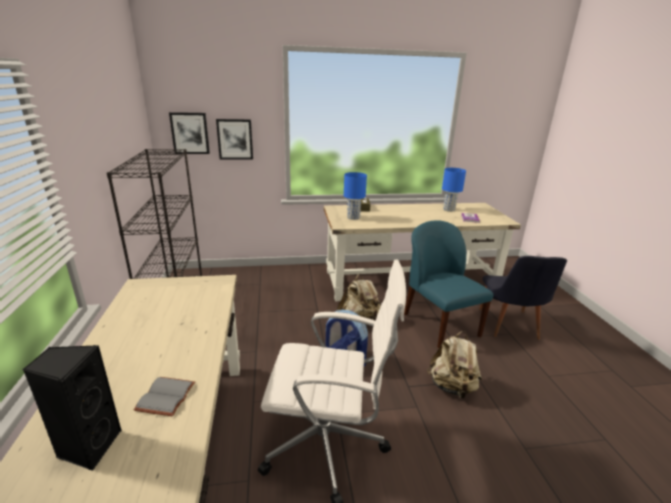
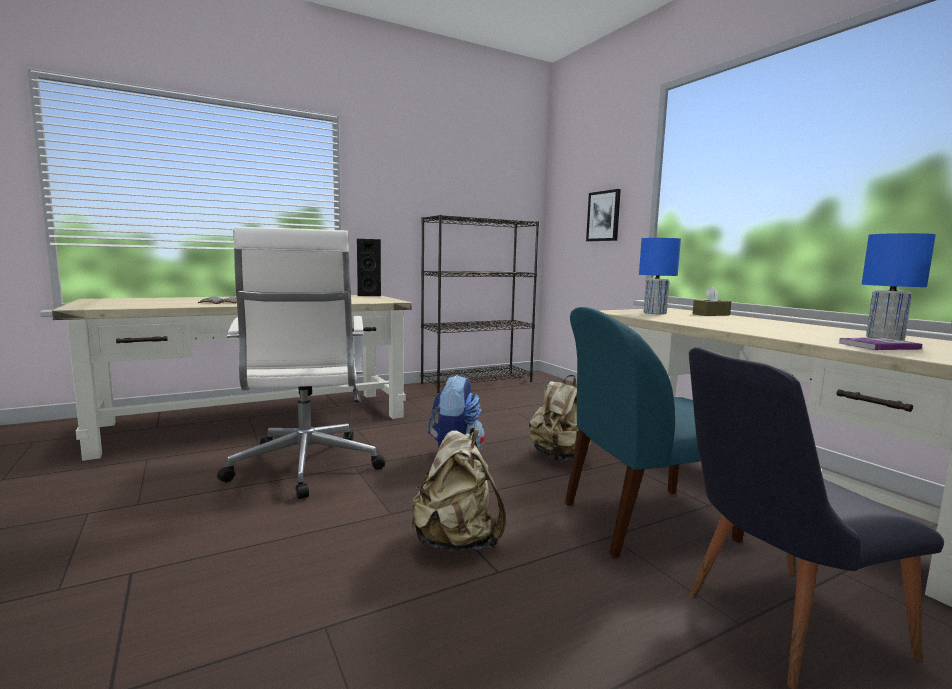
camera: 70 degrees right, 15 degrees down
(89, 447) = (177, 300): black speaker -> black speaker (369, 295)
(190, 133) = (570, 212): picture -> none
(439, 324) = (643, 522): blue chair -> blue chair turned 150 degrees counterclockwise

